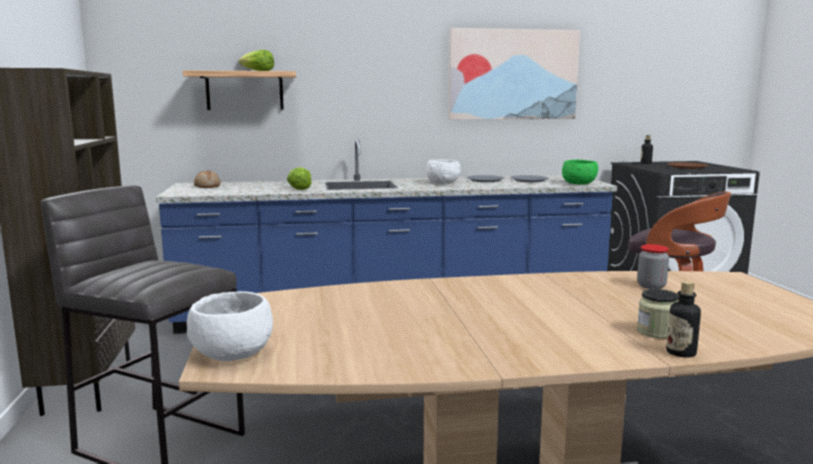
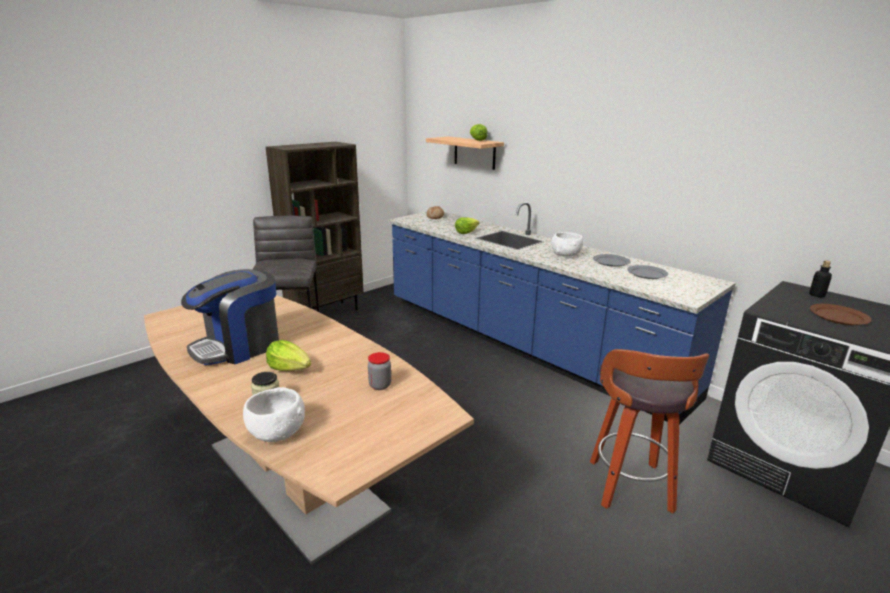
camera: 55 degrees right, 10 degrees up
(231, 354) = (176, 313): white bowl -> white bowl (276, 432)
(459, 328) = (238, 346): none -> coffee machine
(512, 74) = (679, 161): picture -> none
(569, 312) = (290, 368): none -> lettuce
(579, 184) = (670, 293): green bowl -> none
(681, 352) = (230, 413): bottle -> none

